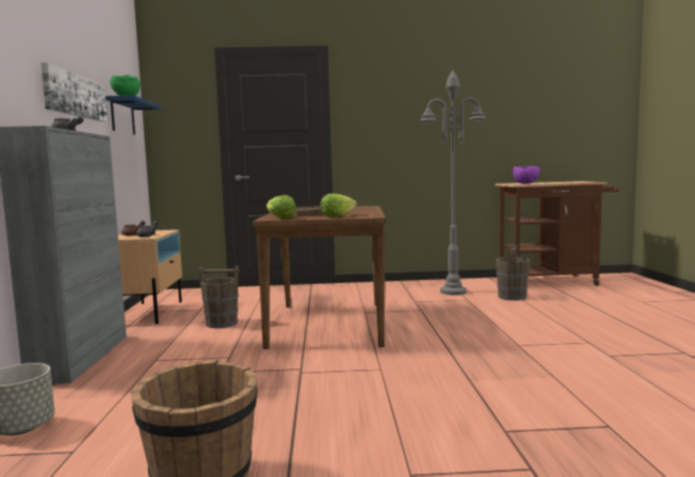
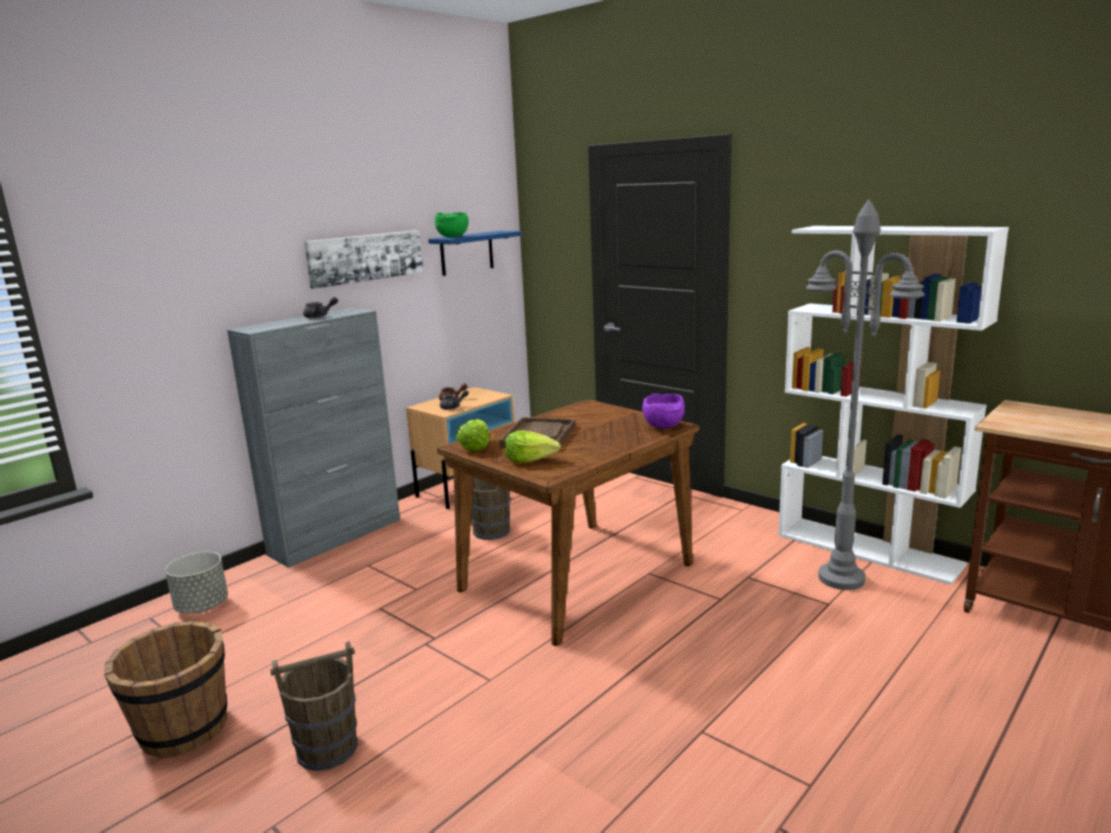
camera: 45 degrees right, 10 degrees up
(442, 282) = (869, 549): none -> white bookcase
(512, 297) = (912, 629): brown bucket -> brown bucket (328, 749)
(526, 183) = (1019, 425): purple bowl -> purple bowl (664, 427)

